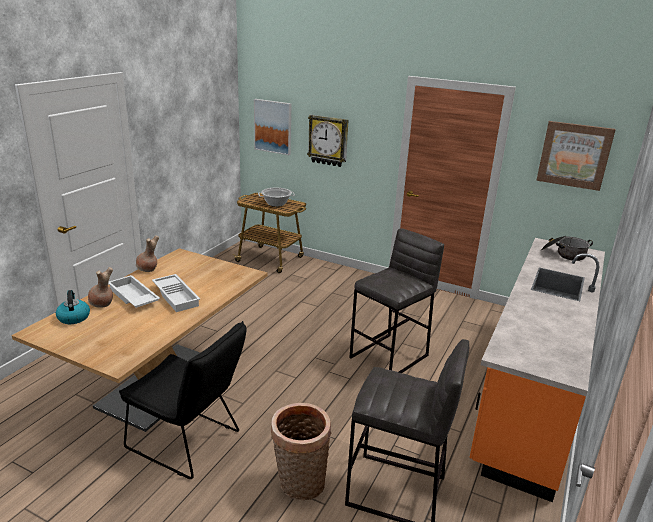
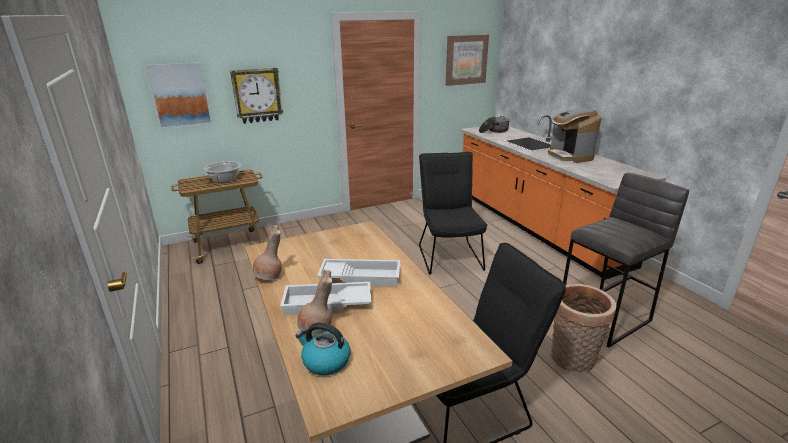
camera: 50 degrees left, 0 degrees up
(390, 356) = (449, 255): grey stool -> black chair
(553, 314) = (569, 156): none -> coffee machine

